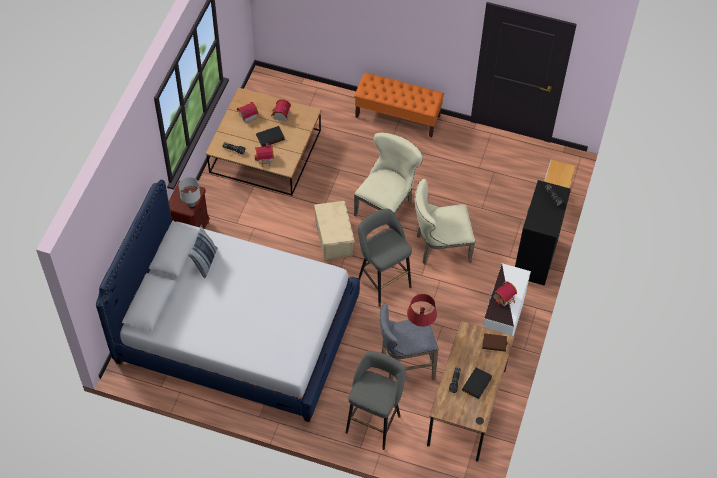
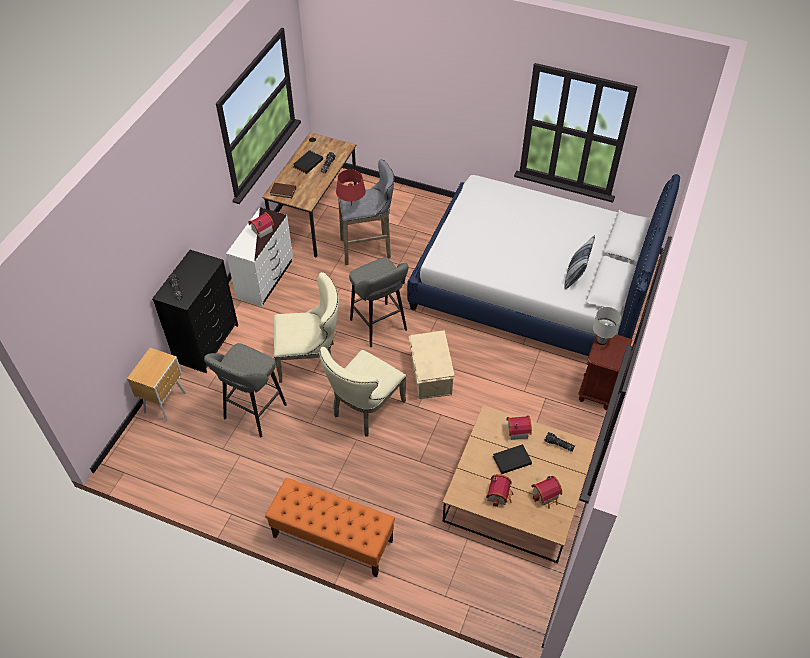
camera: 175 degrees left, 5 degrees down
(374, 421) = (401, 211): grey stool -> grey stool (253, 414)

